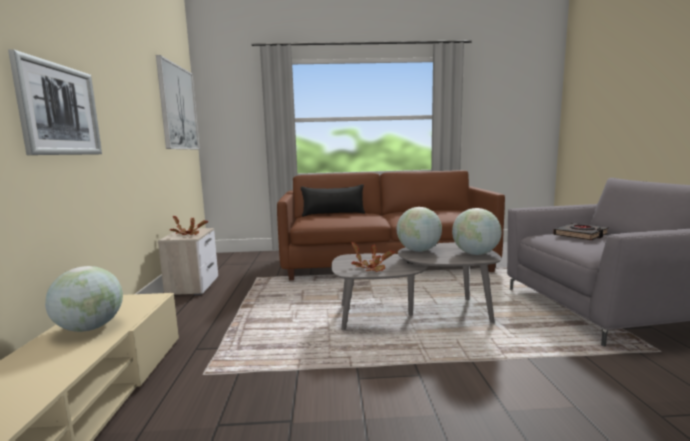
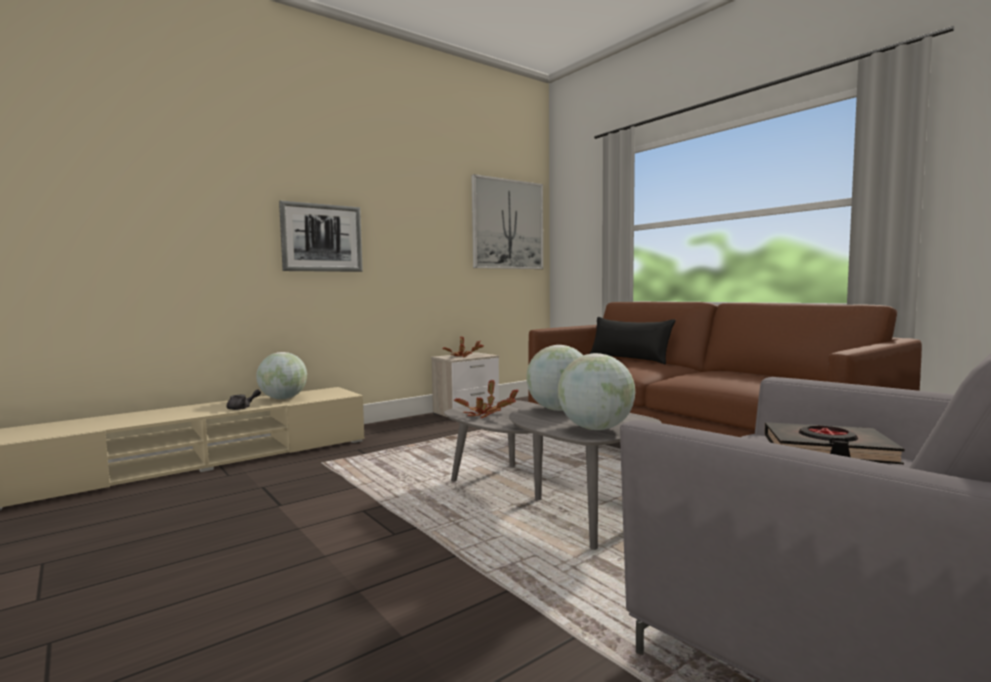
camera: 55 degrees right, 5 degrees down
(80, 356) = (242, 408): none -> grey teapot

